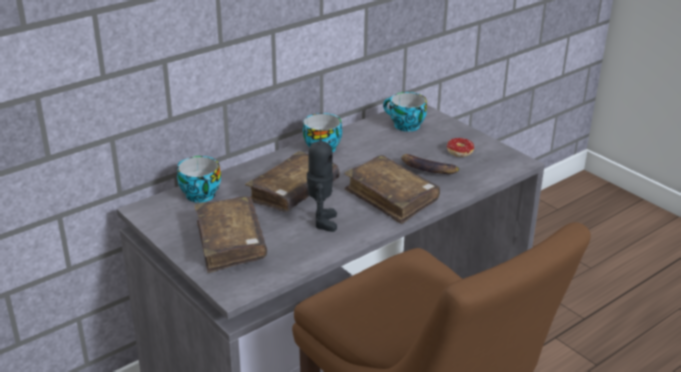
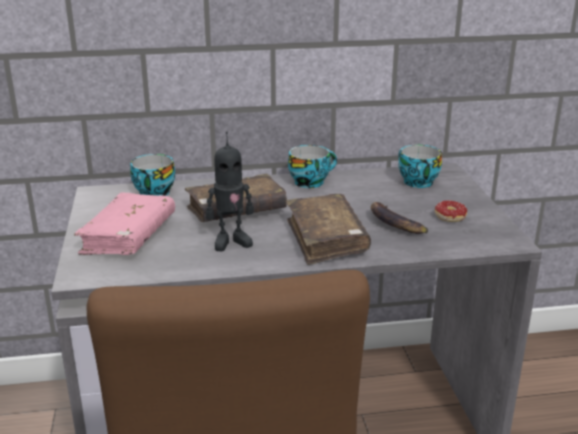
camera: 30 degrees right, 5 degrees down
(230, 243) = (128, 236): brown book -> pink book
(322, 222) = (231, 242): toy robot -> toy robot turned 45 degrees clockwise

